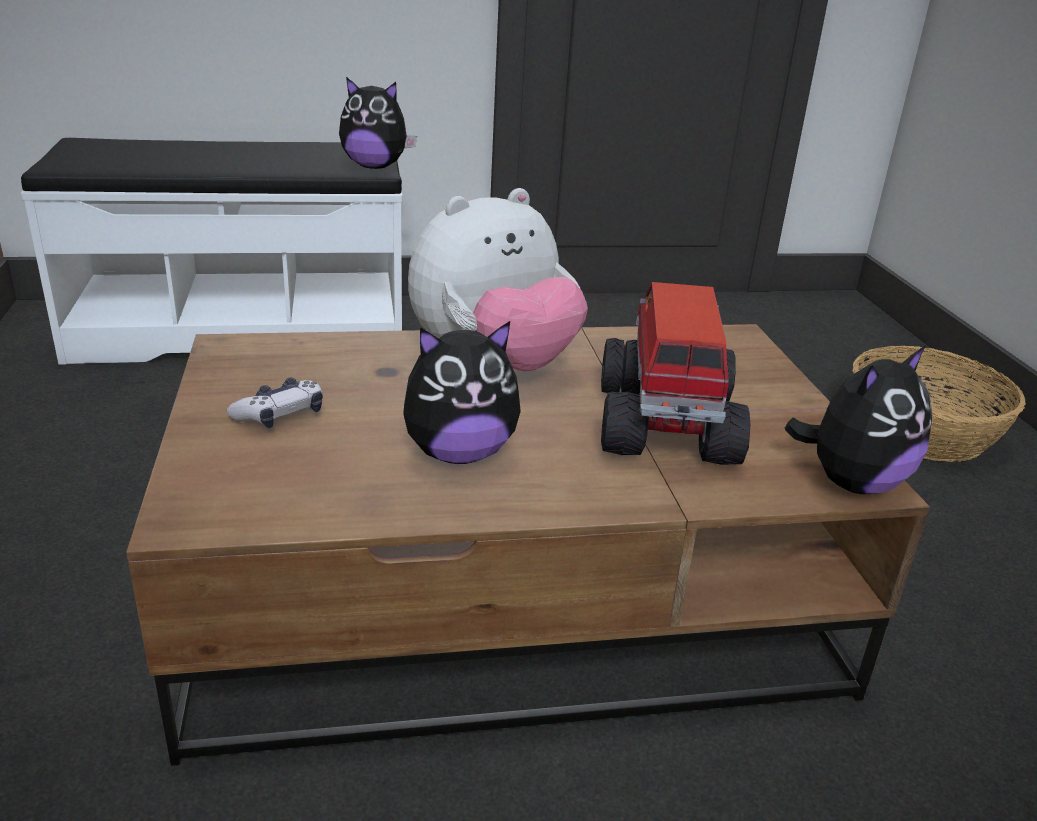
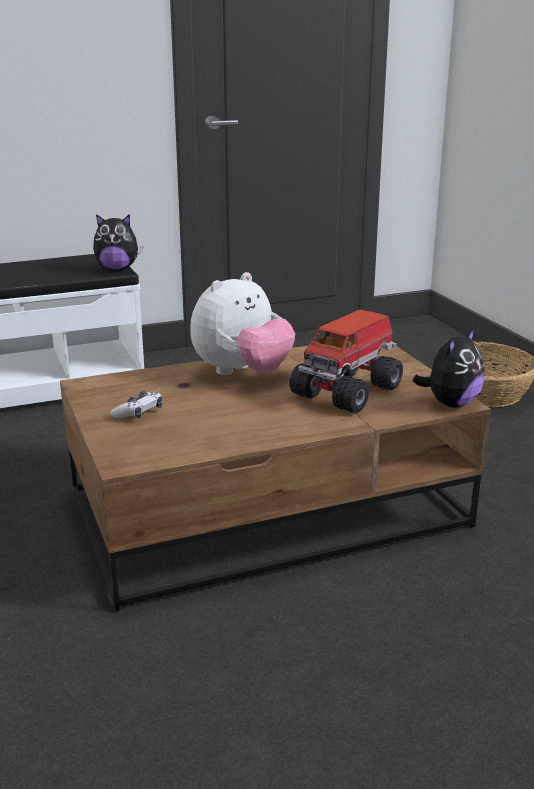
camera: 10 degrees left, 5 degrees down
(459, 453) = (246, 417): plush toy -> none
(665, 426) = (348, 391): toy truck -> toy truck turned 135 degrees counterclockwise

